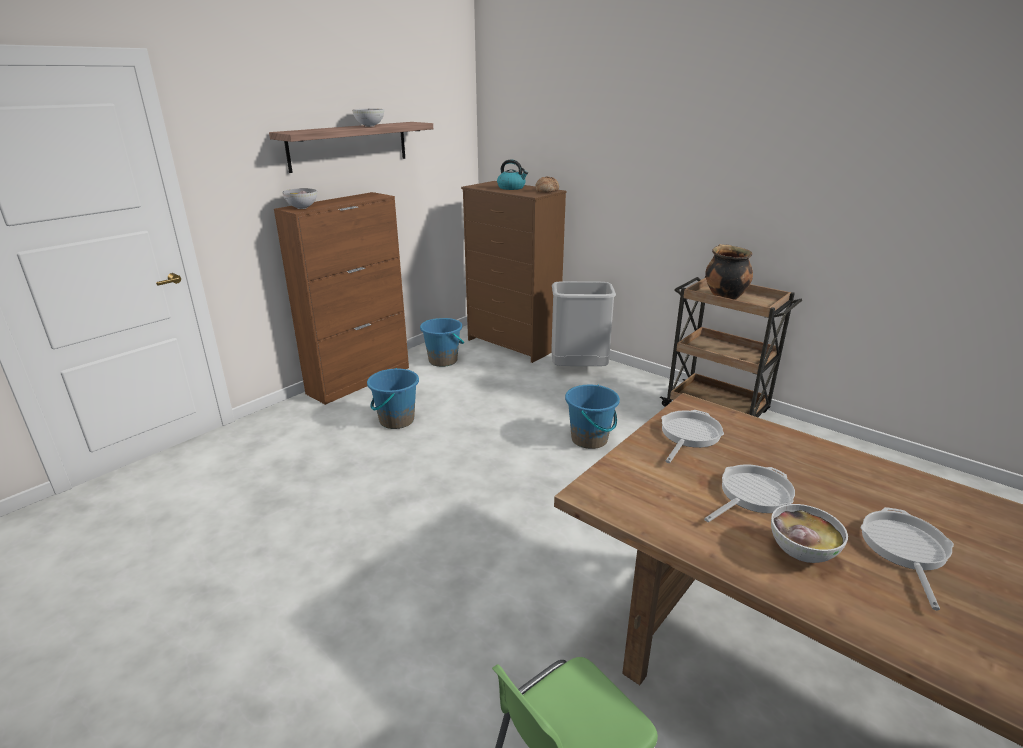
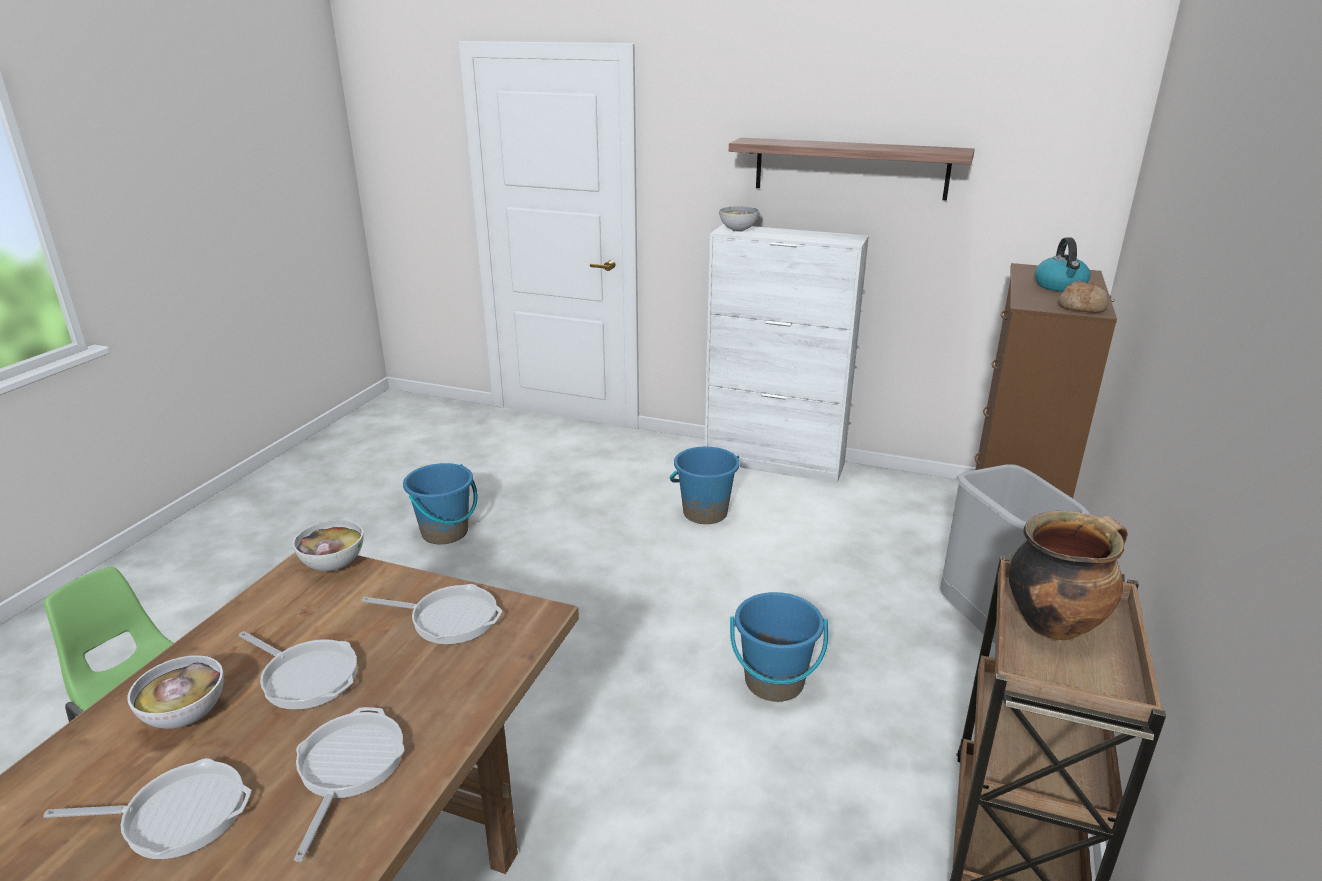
camera: 70 degrees right, 0 degrees up
(360, 380) = (774, 463): brown cabinet -> white cabinet
(369, 126) = (867, 146): bowl -> bowl (333, 564)
(443, 360) = (883, 502): blue bucket -> blue bucket (445, 532)
(843, 479) = (348, 767): none -> frying pan

